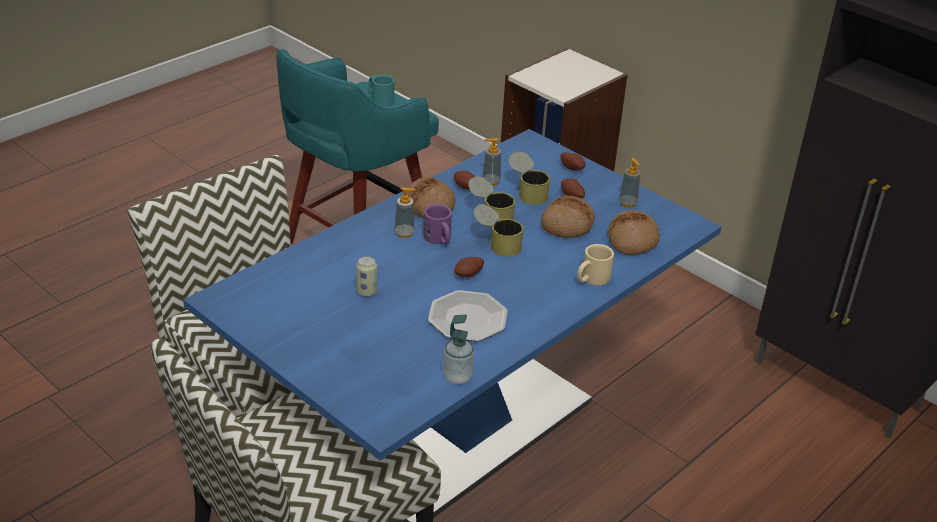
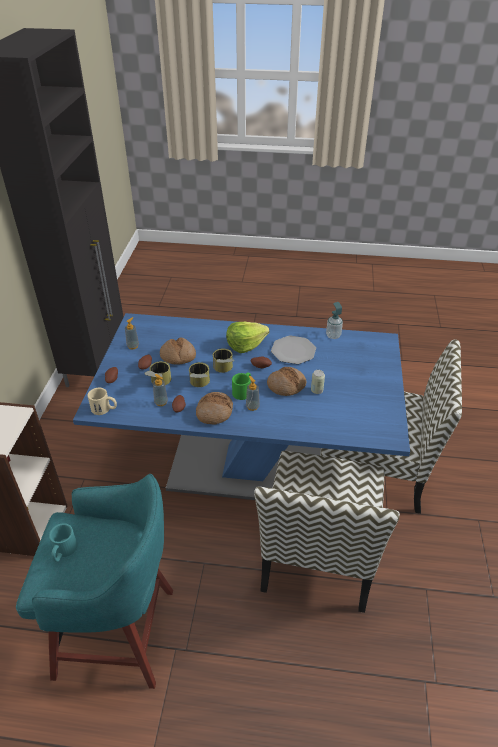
camera: 125 degrees left, 5 degrees up
(439, 239) = (243, 391): purple mug -> green mug
(531, 285) = (245, 345): none -> lettuce
(591, 279) = (218, 331): beige mug -> beige mug (104, 409)
(632, 240) = (169, 332): bread -> bread (286, 385)

